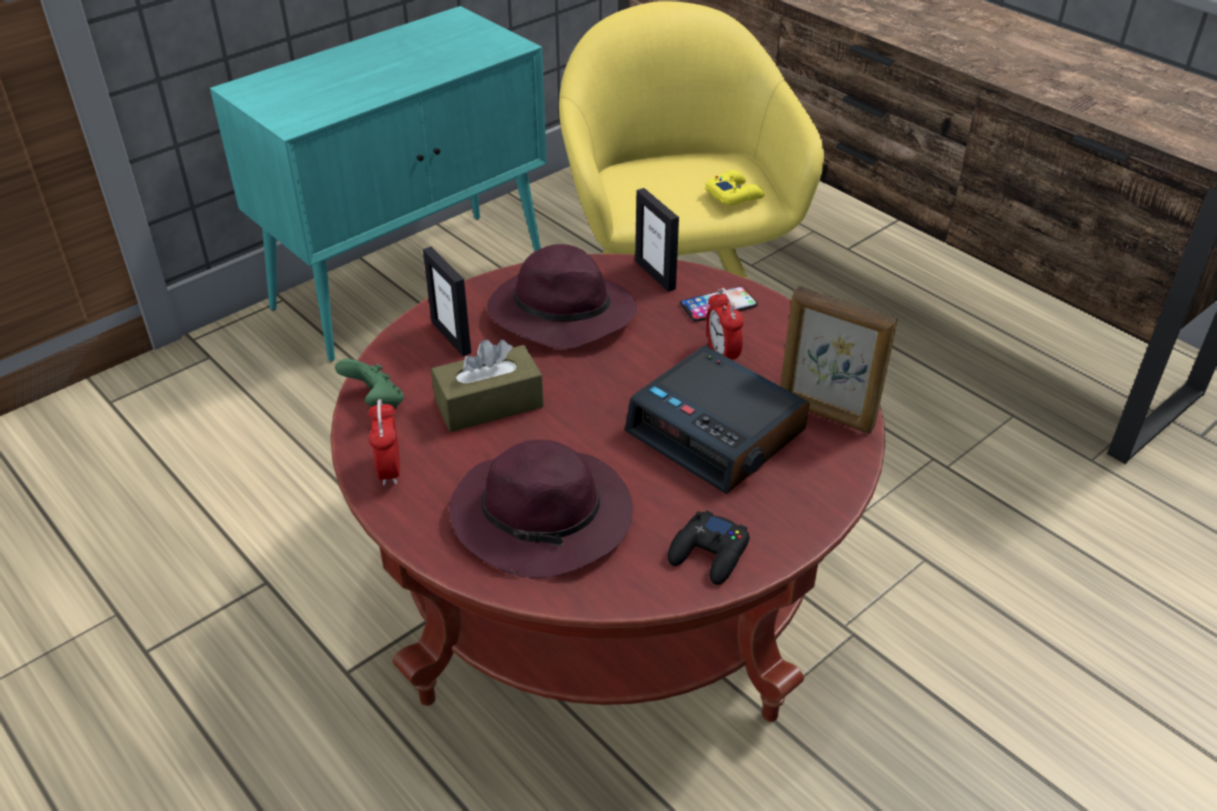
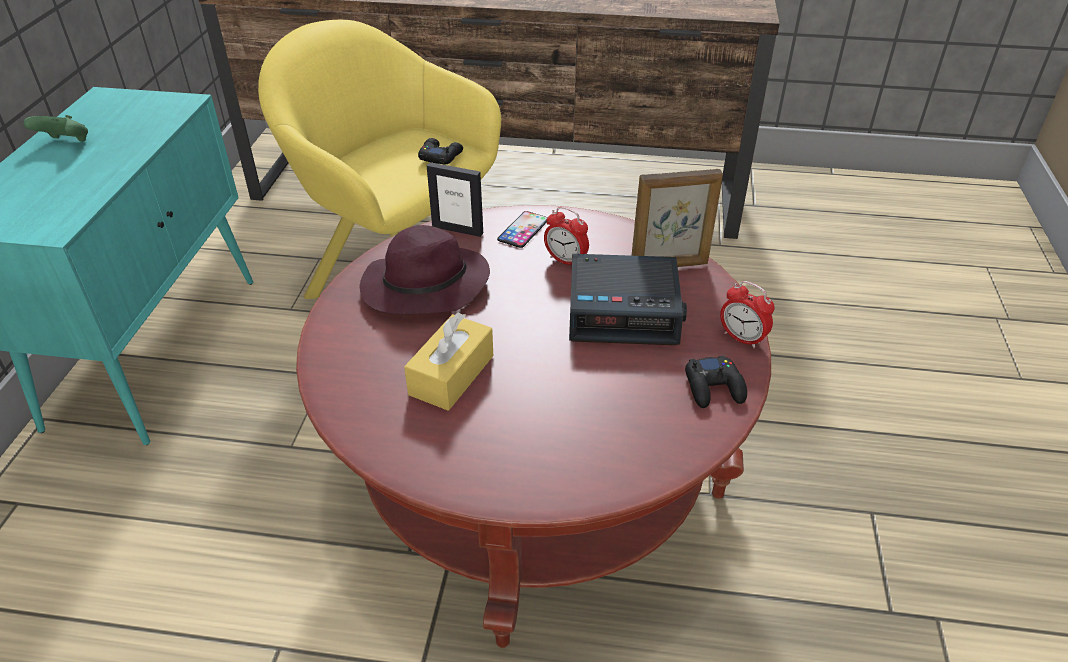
camera: 40 degrees left, 0 degrees up
(375, 402) = (361, 422): green game controller -> green game controller (66, 143)
(390, 470) = (437, 465): alarm clock -> alarm clock (742, 338)
(451, 337) = (362, 343): picture frame -> none
(489, 404) = (451, 375): brown tissue box -> yellow tissue box
(545, 518) = (589, 429): purple hat -> none
(734, 195) = (440, 156): yellow game controller -> black game controller

